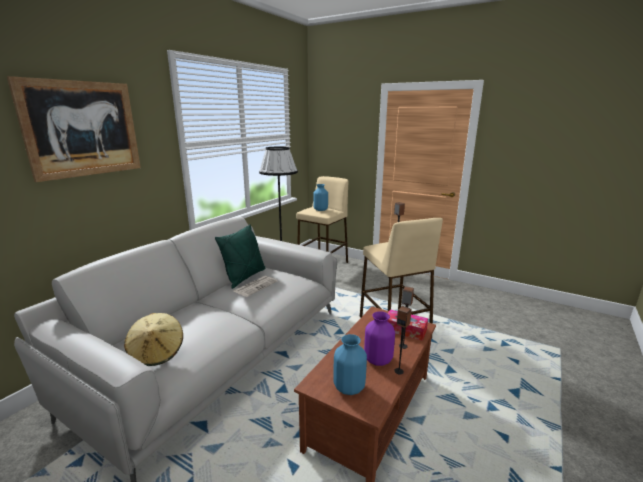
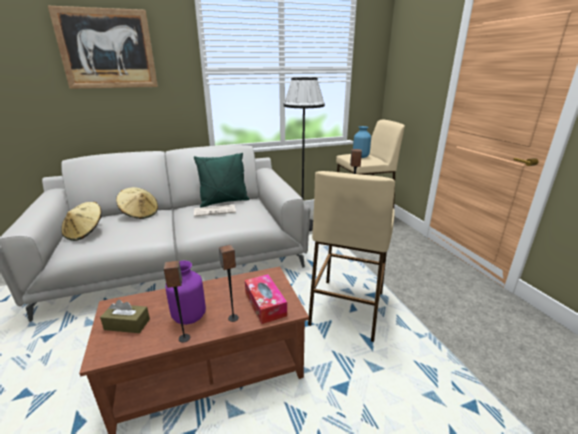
camera: 40 degrees right, 5 degrees up
(183, 314) = (140, 214): none -> beige hat
(349, 387) = (127, 324): blue vase -> brown tissue box

